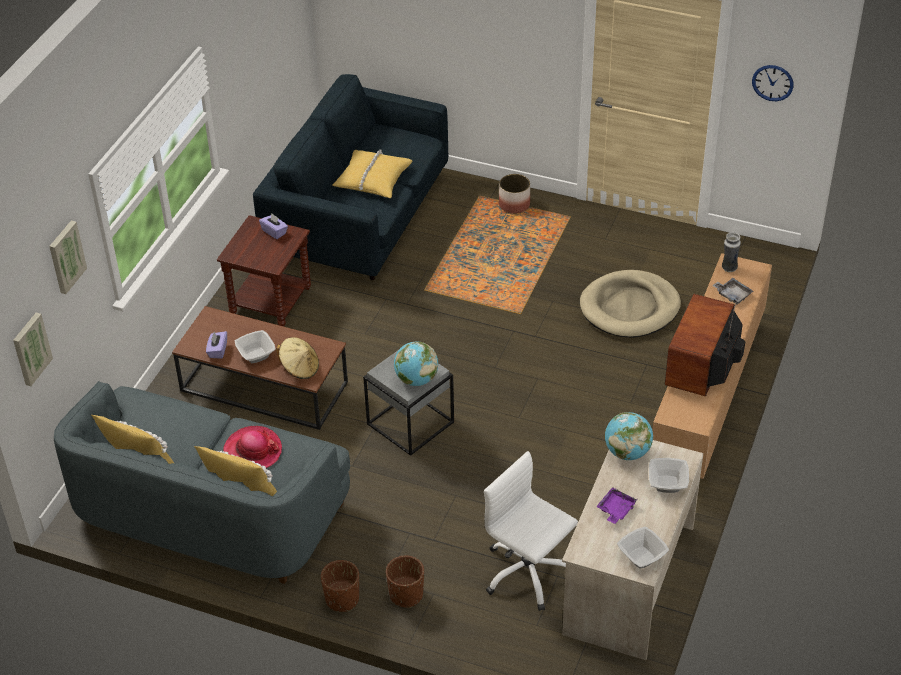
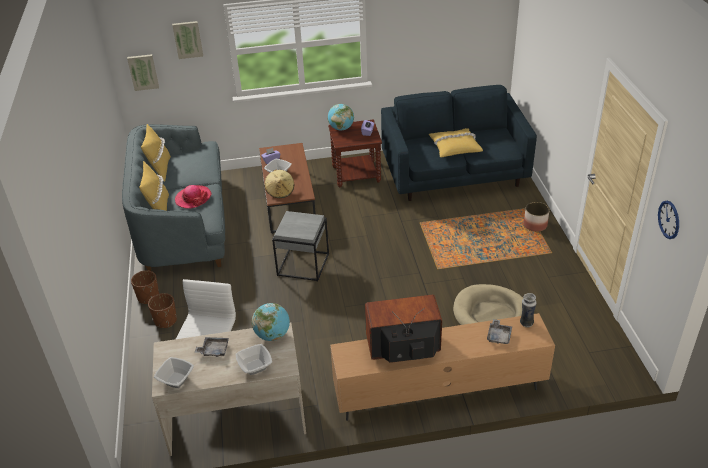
camera: 60 degrees right, 5 degrees down
(416, 379) = (294, 231): globe -> globe (341, 128)
(616, 509) = (214, 350): purple tray -> grey tray

